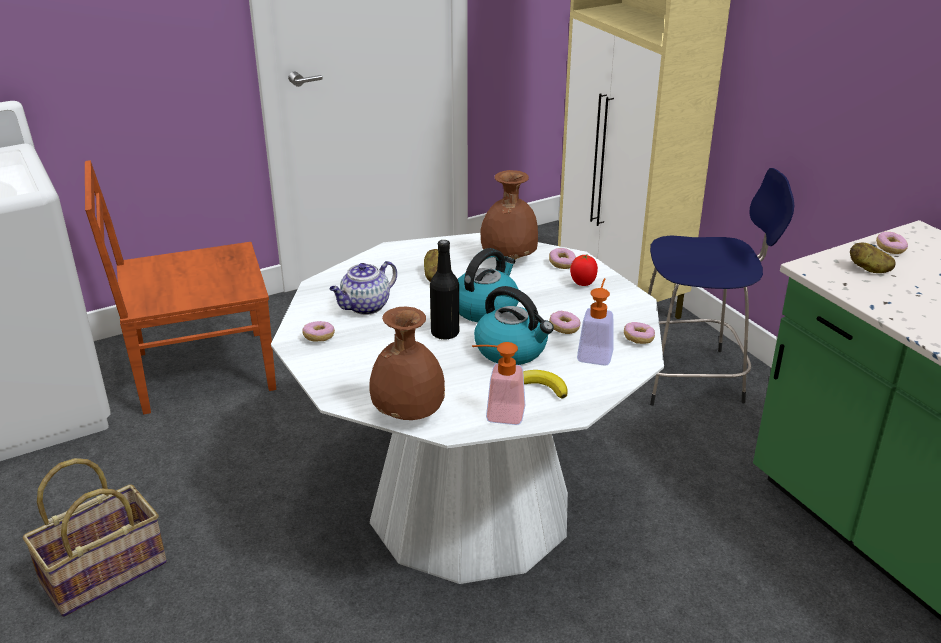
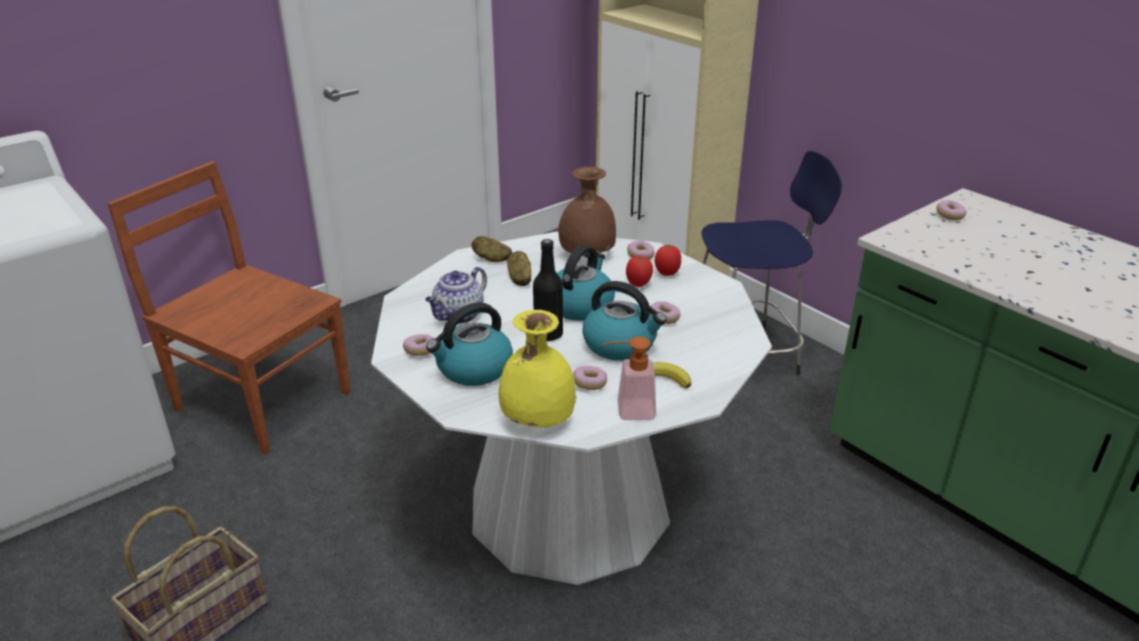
camera: 10 degrees left, 0 degrees up
(200, 371) = (260, 399): brown chair -> brown chair turned 60 degrees clockwise
(363, 359) = (473, 369): none -> kettle
(407, 413) = (537, 420): brown vase -> yellow vase
(550, 292) = (638, 285): none -> tomato
(596, 352) = (703, 339): soap dispenser -> none
(638, 339) = (738, 322): donut -> donut (590, 384)
(869, 269) = (939, 236): potato -> potato (492, 259)

